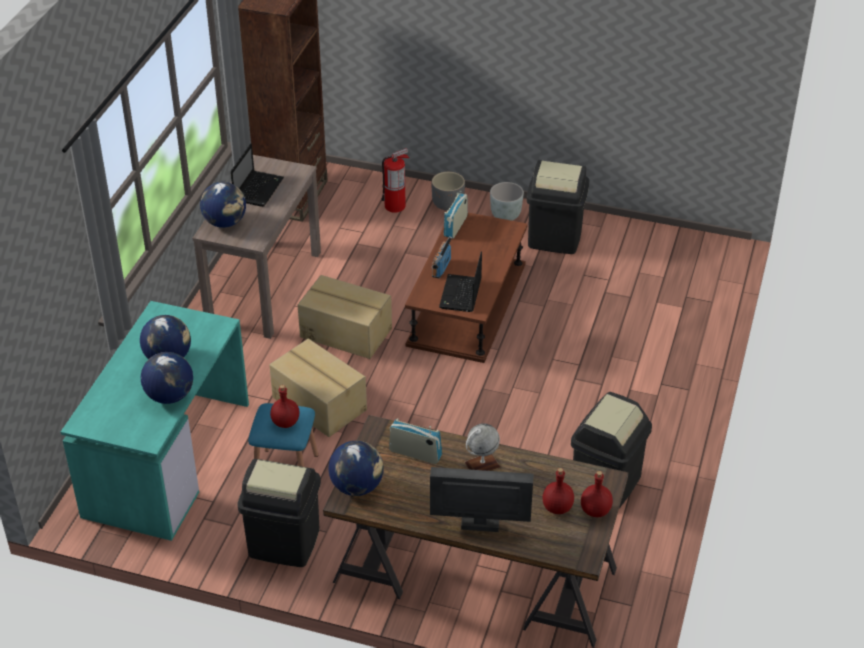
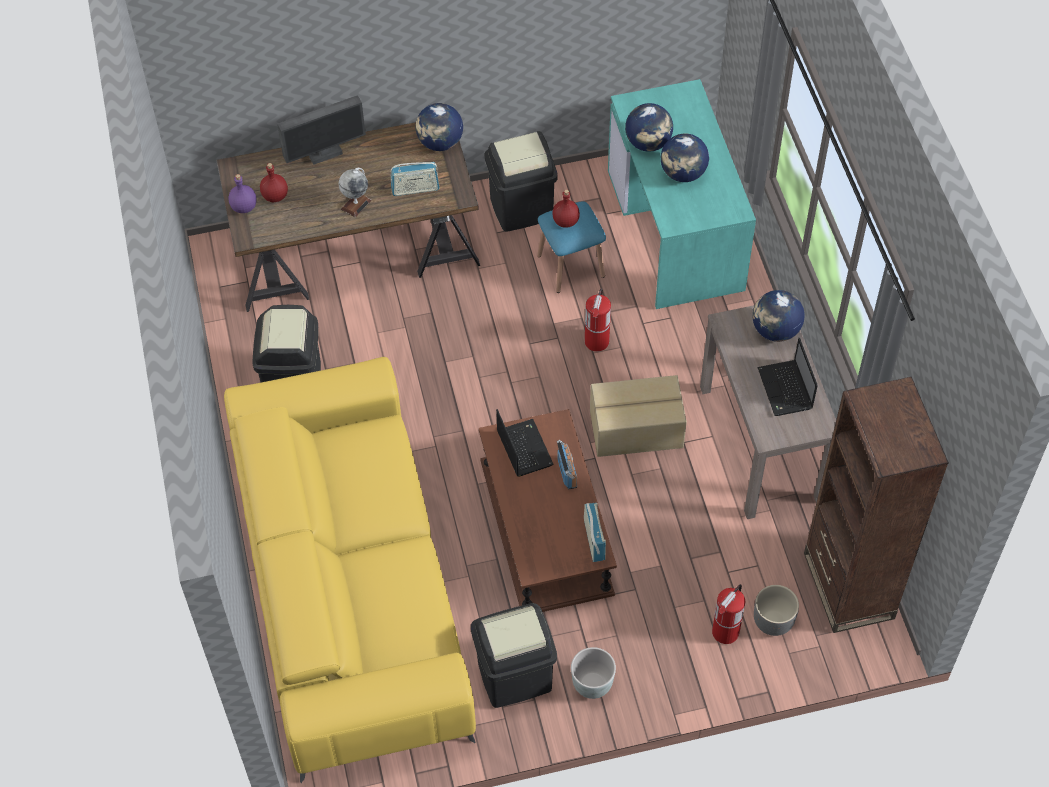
camera: 150 degrees right, 15 degrees up
(320, 403) = (596, 342): cardboard box -> fire extinguisher
(448, 204) = (669, 668): grey planter -> grey planter (773, 621)
(595, 510) = (244, 207): red bottle -> purple bottle
(640, 328) = (350, 585): none -> yellow sofa

